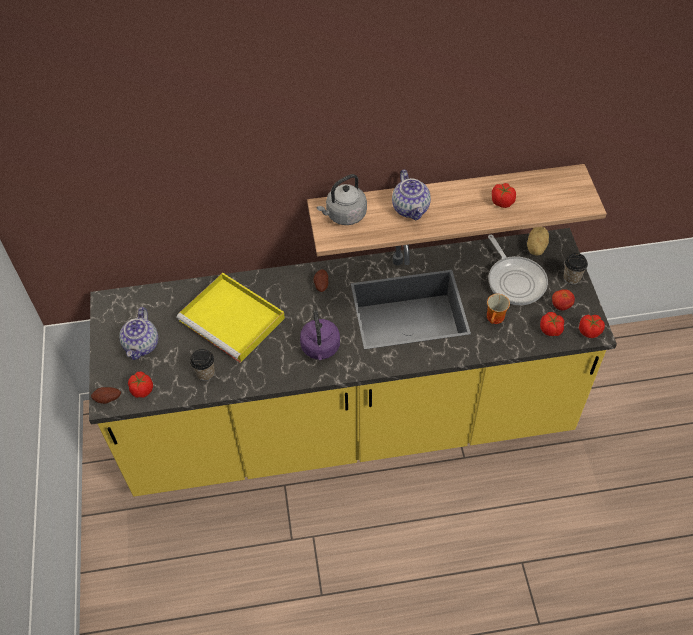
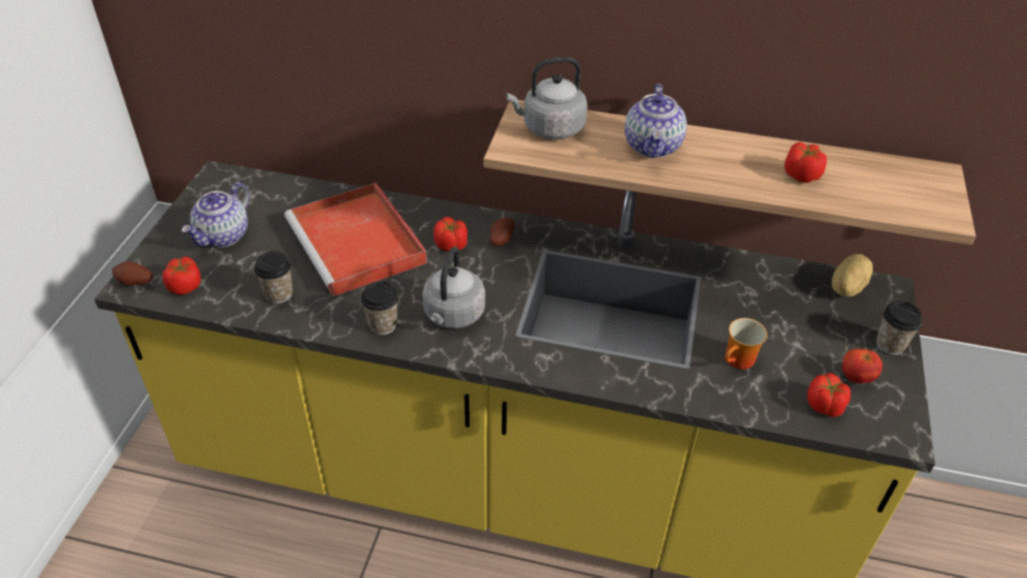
camera: 20 degrees right, 10 degrees down
(233, 320) = (358, 244): yellow tray -> red tray
(282, 370) = (382, 325): none -> cup
(320, 349) = (453, 315): purple kettle -> grey kettle
(515, 280) = (793, 320): frying pan -> none
(589, 331) = (892, 429): tomato -> tomato (451, 245)

